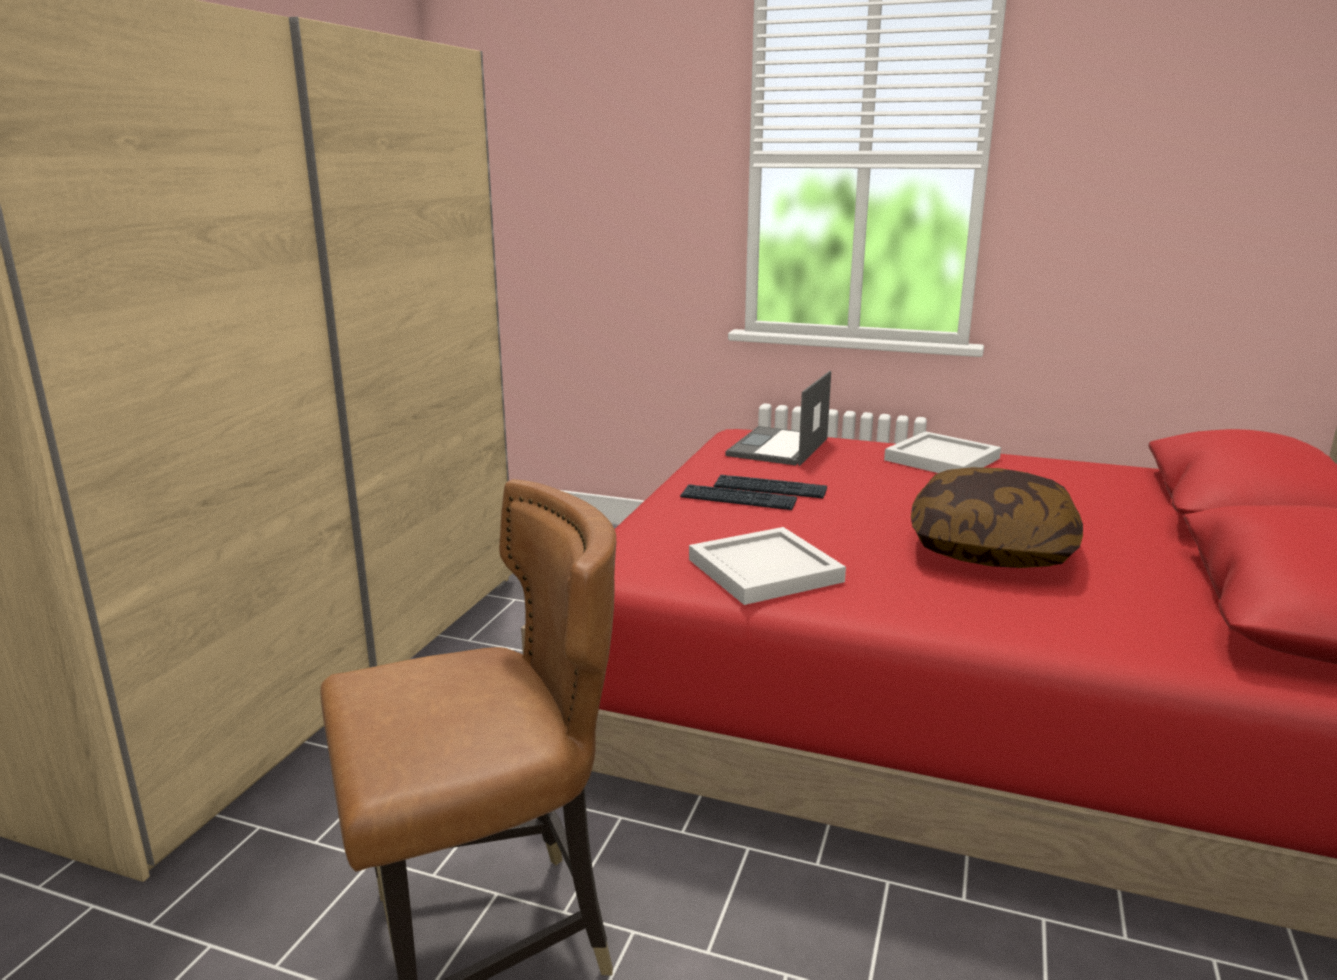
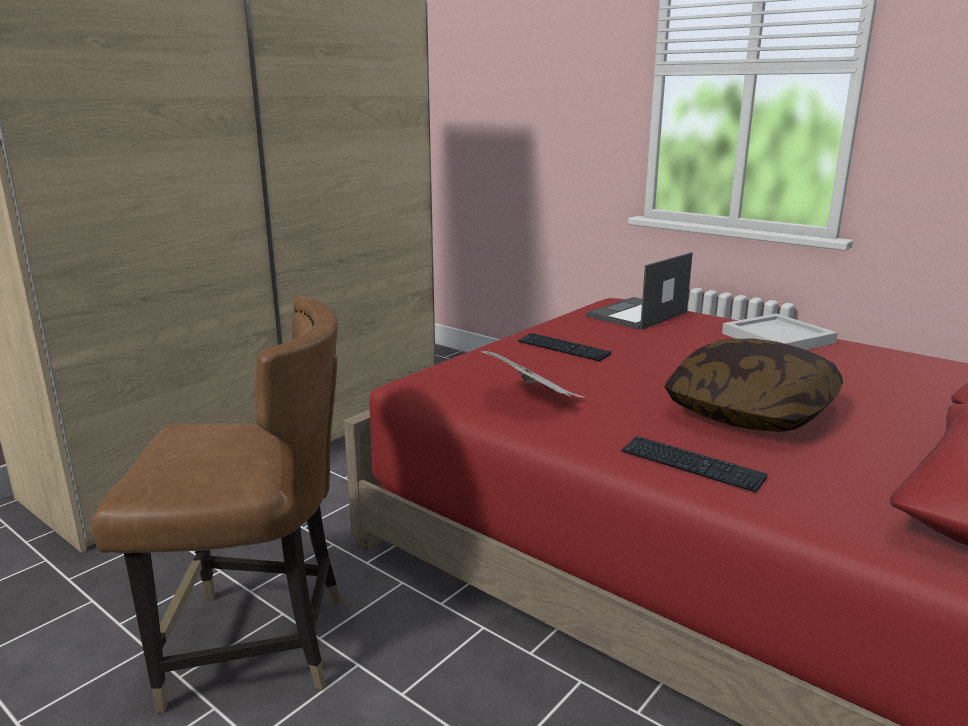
camera: 20 degrees right, 0 degrees up
(765, 569) = (532, 401): white tray -> newspaper
(770, 489) = (597, 344): keyboard -> keyboard (691, 465)

